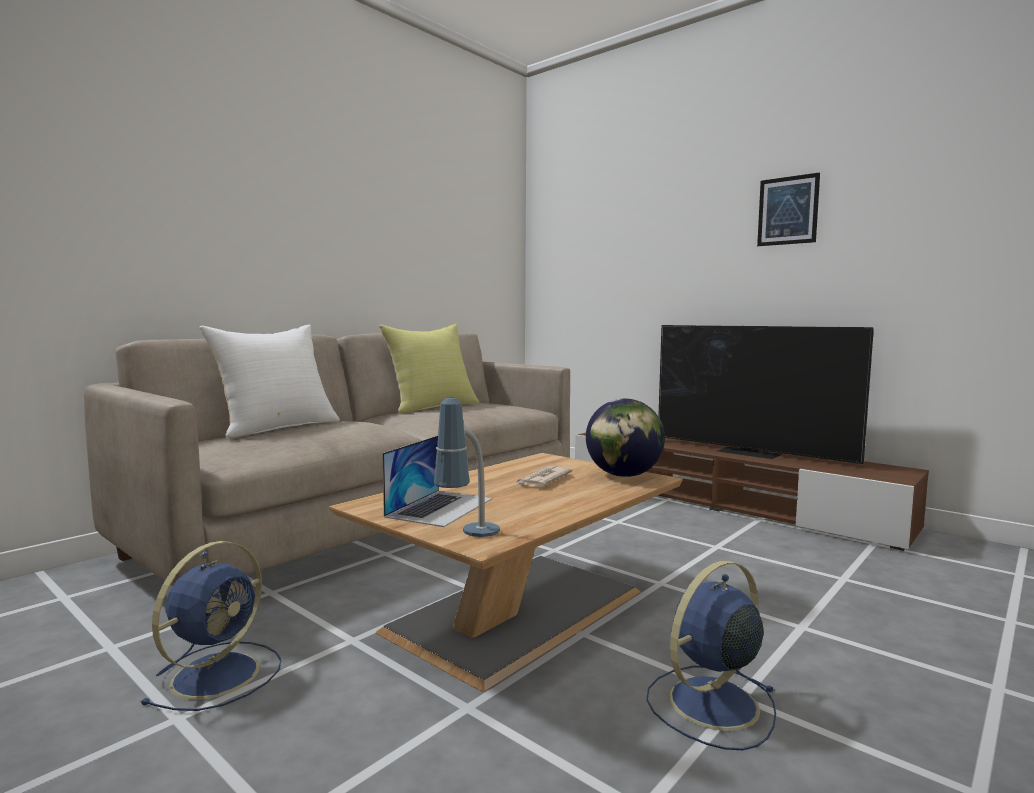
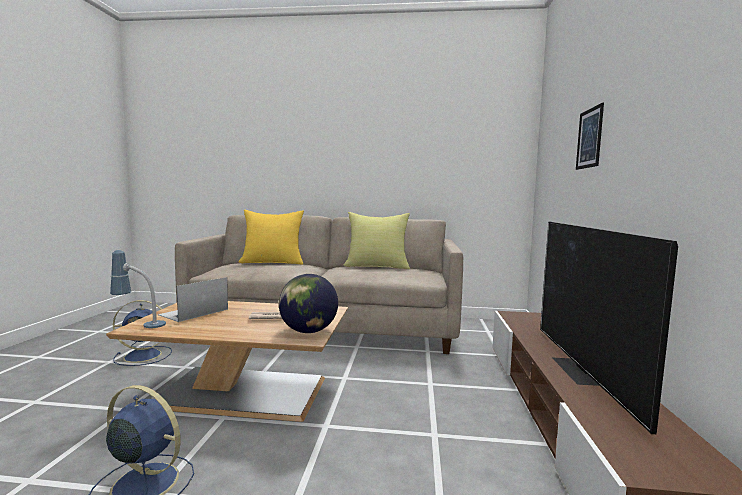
camera: 55 degrees right, 0 degrees up
(277, 428) = (273, 262): white pillow -> yellow pillow
(440, 507) = (193, 312): laptop -> laptop turned 135 degrees clockwise
(787, 210) = (670, 83): picture -> picture (589, 138)

